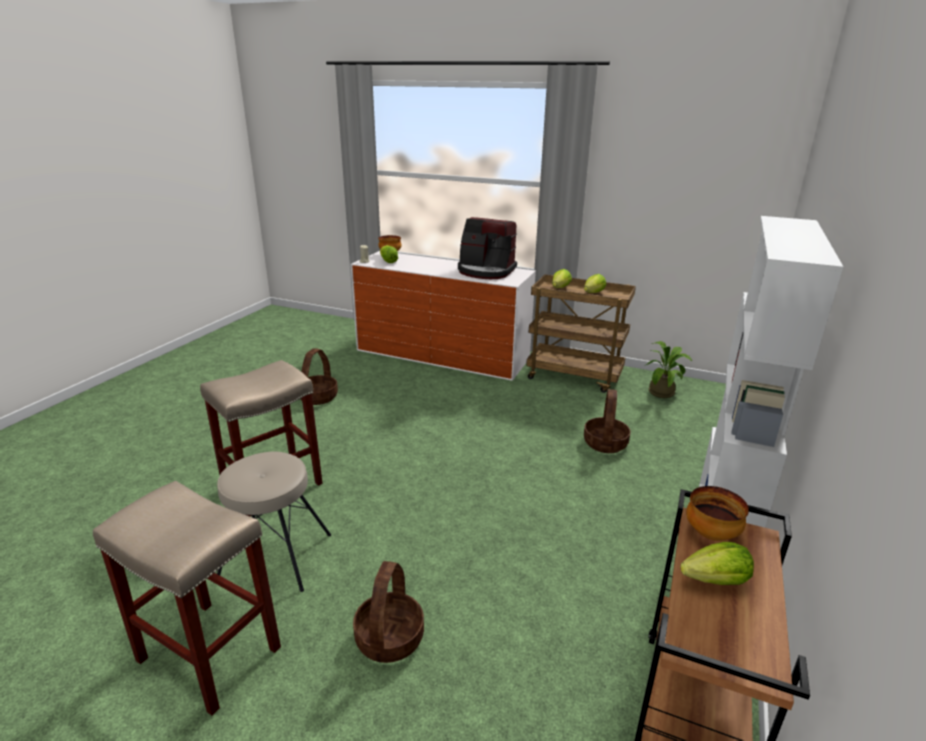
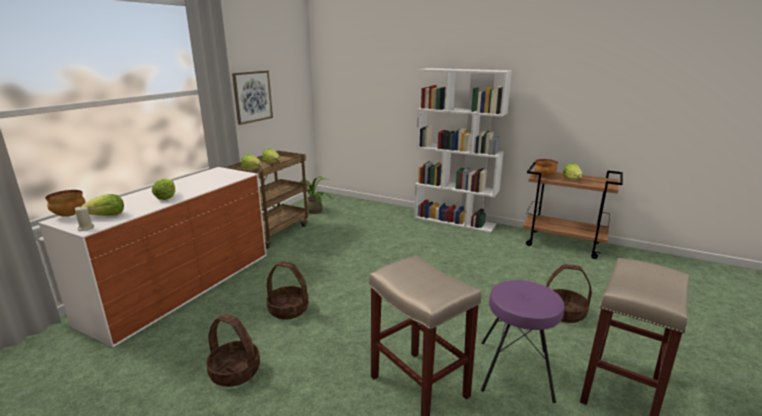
camera: 85 degrees left, 5 degrees down
(275, 557) = (516, 369): beige stool -> purple stool
(431, 268) = (166, 197): none -> lettuce
(486, 271) = (202, 179): coffee machine -> none
(605, 443) = (370, 234): basket -> basket (289, 309)
(638, 206) = (252, 96): none -> picture

